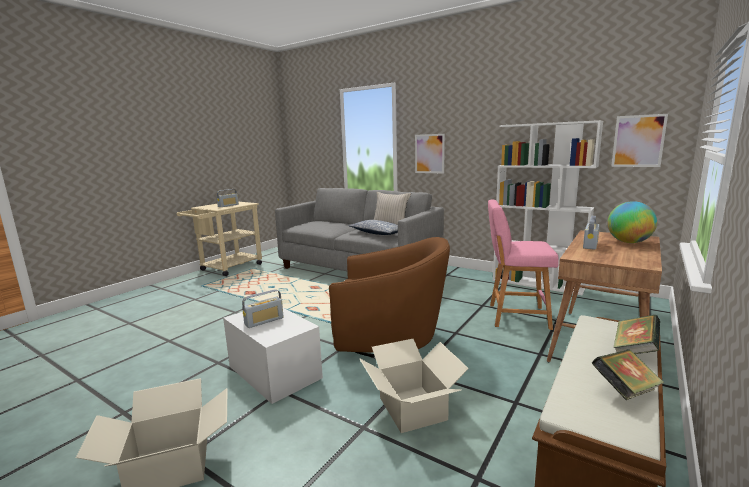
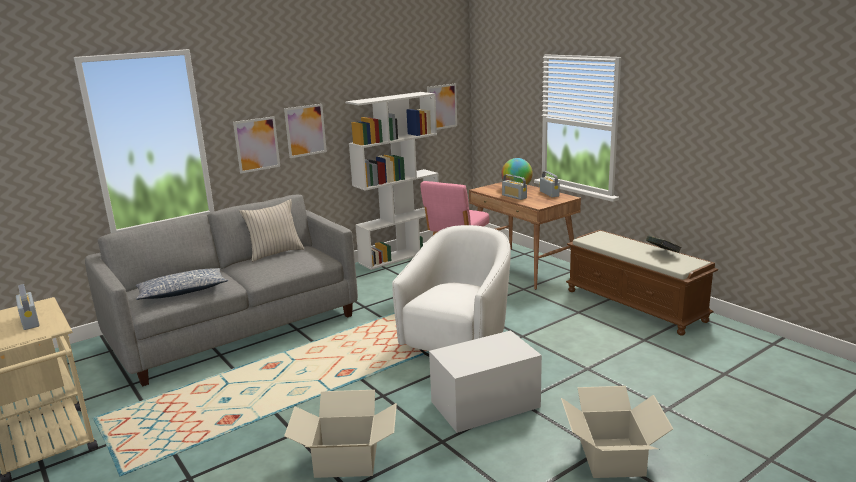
camera: 70 degrees left, 5 degrees up
(264, 321) = (481, 355): radio -> radio (549, 194)
(377, 233) = (291, 261): pillow -> pillow (182, 292)
(389, 339) = (458, 339): brown armchair -> white armchair
(413, 408) = (571, 346): cardboard box -> cardboard box (346, 459)
(468, 148) = (305, 130): none -> picture
(634, 350) = (624, 241): book -> none

